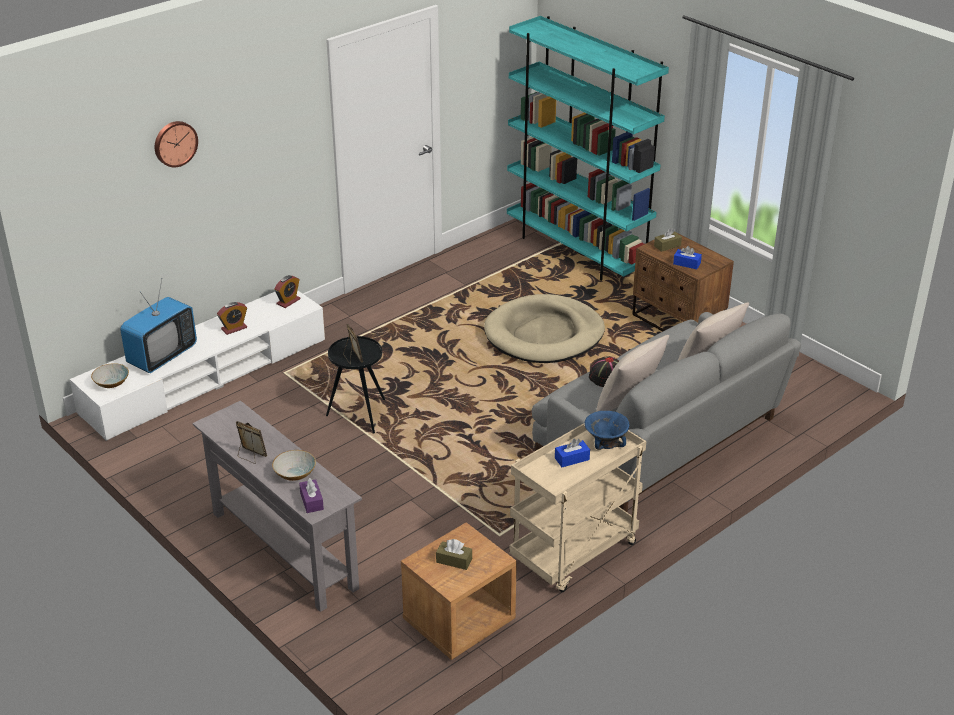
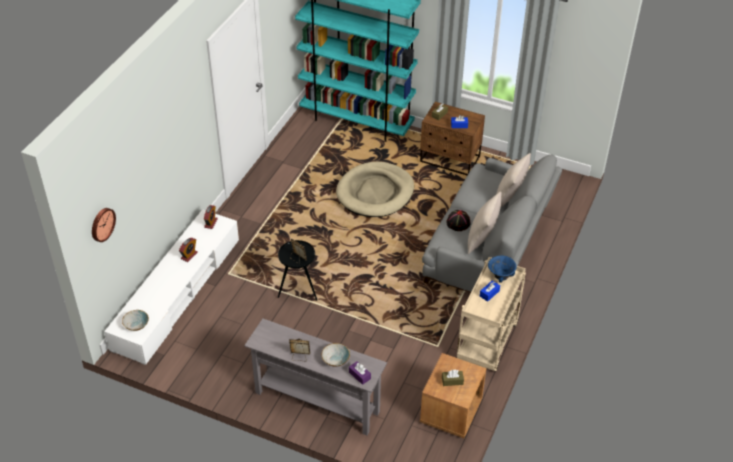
camera: 25 degrees left, 10 degrees up
(162, 356) = (155, 293): television -> none
(175, 143) = (140, 150): wall clock -> wall clock (102, 224)

